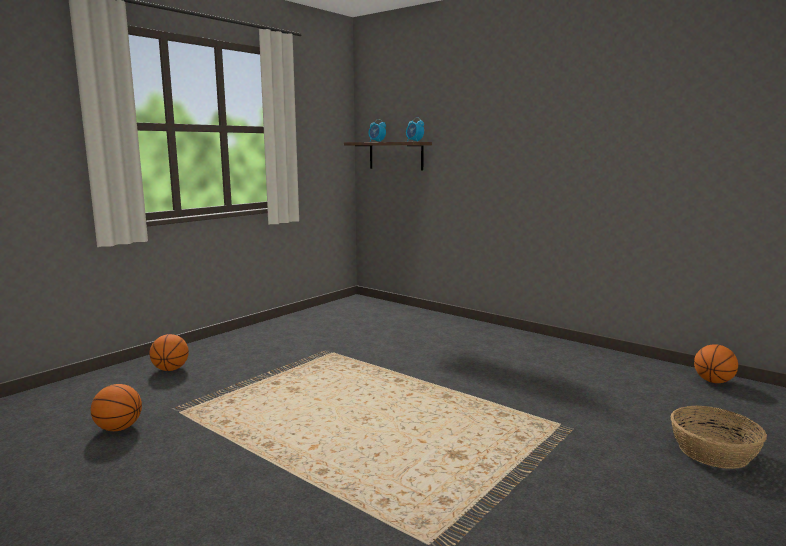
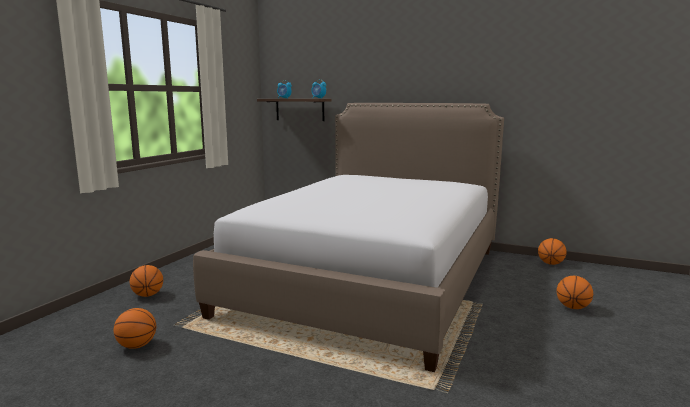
camera: 15 degrees left, 0 degrees up
(440, 378) = (372, 279): none -> bed
(712, 452) = (572, 307): basket -> basketball

